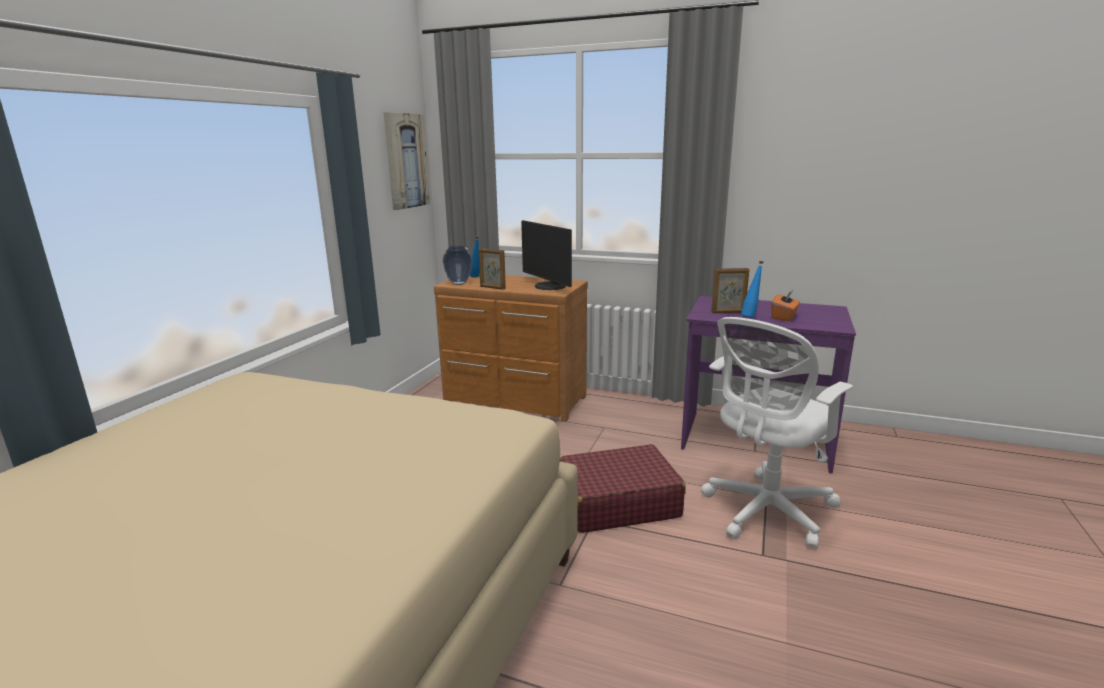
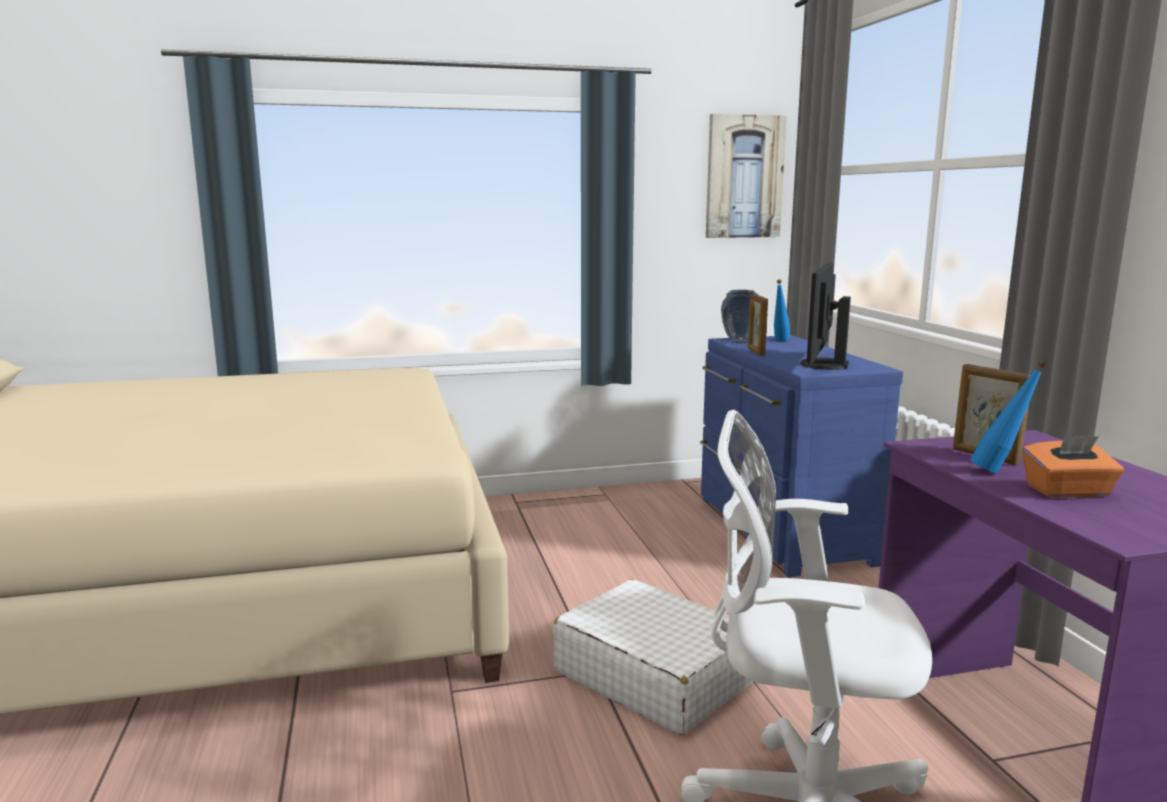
camera: 55 degrees right, 5 degrees down
(514, 401) = (780, 531): brown dresser -> blue dresser
(617, 502) = (653, 675): red suitcase -> white suitcase

